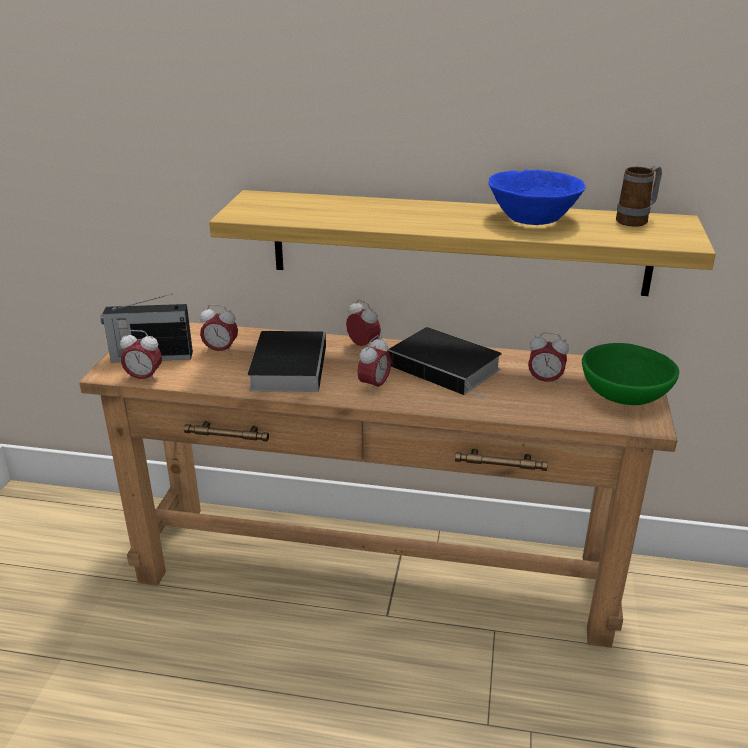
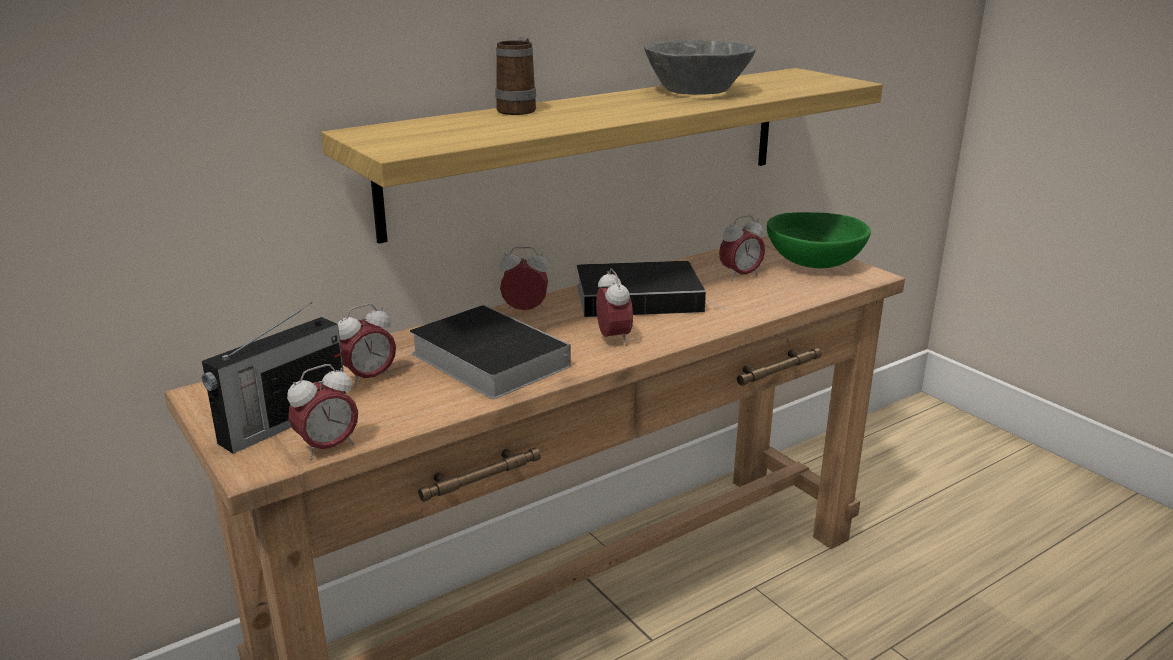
camera: 45 degrees left, 5 degrees down
(534, 218) = (697, 91): blue bowl -> grey bowl
(636, 220) = (772, 77): mug -> mug (519, 109)

